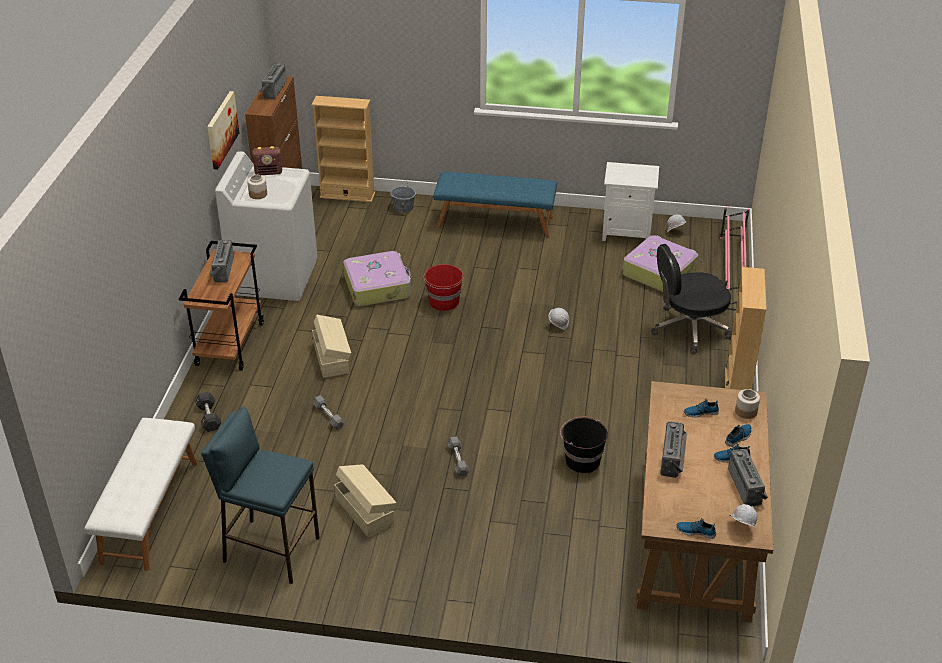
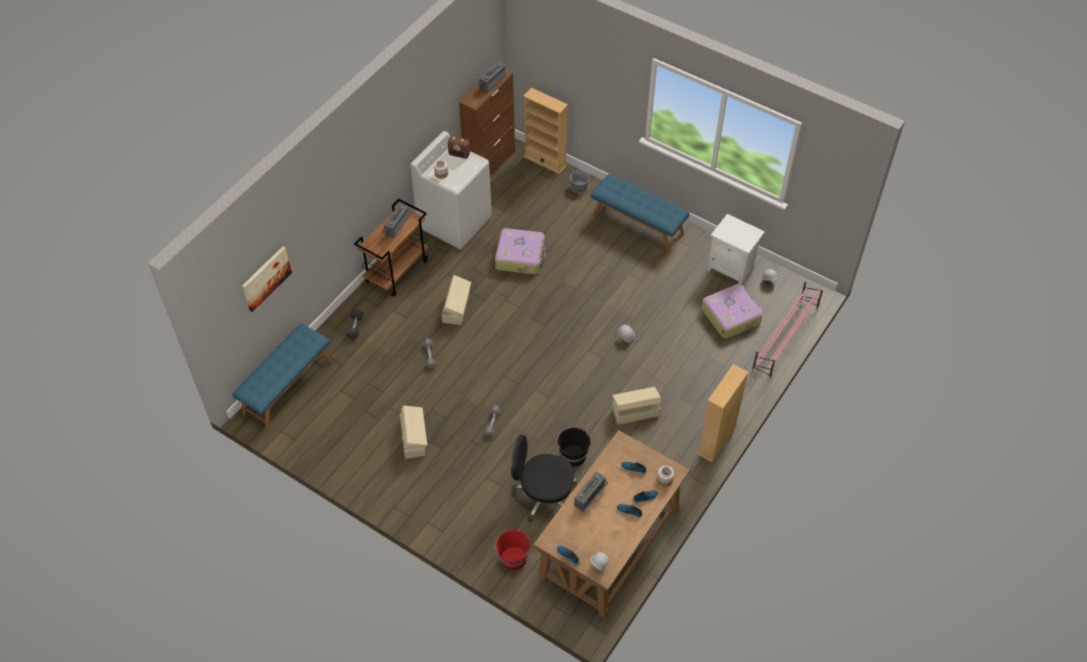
camera: 25 degrees right, 15 degrees up
(149, 511) = (287, 386): white bench -> blue bench
(221, 129) = (428, 119): picture -> picture (266, 278)
(271, 550) = (343, 443): blue stool -> none
(444, 302) = (558, 287): red bucket -> red bucket (513, 559)
(622, 392) = (635, 411): none -> beige storage box
(688, 329) = (718, 375): black office chair -> black office chair (543, 495)
(747, 487) = (624, 537): radio -> none

